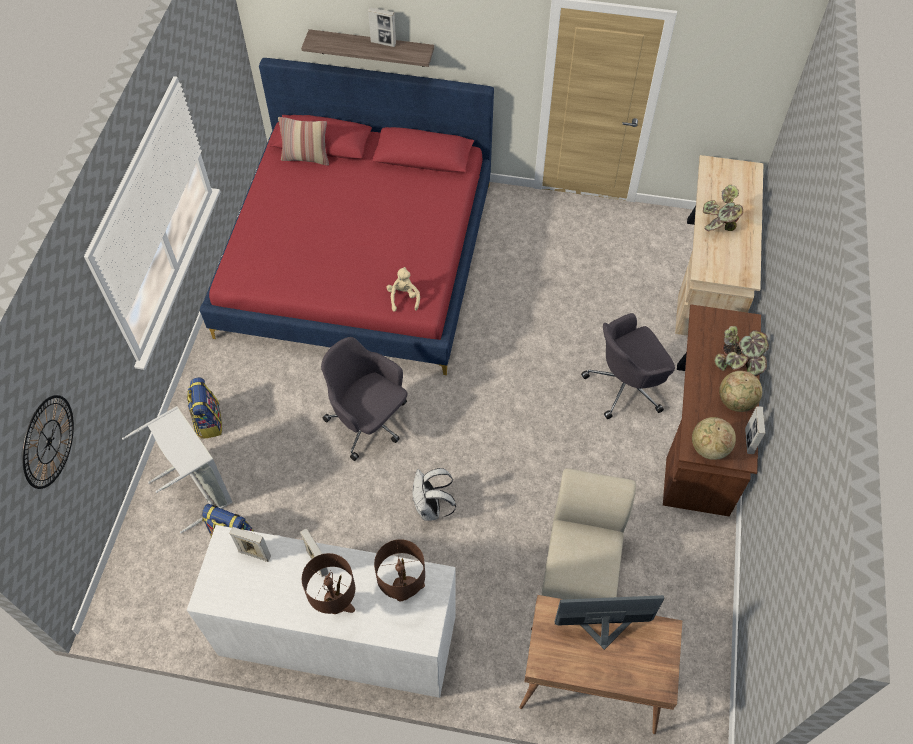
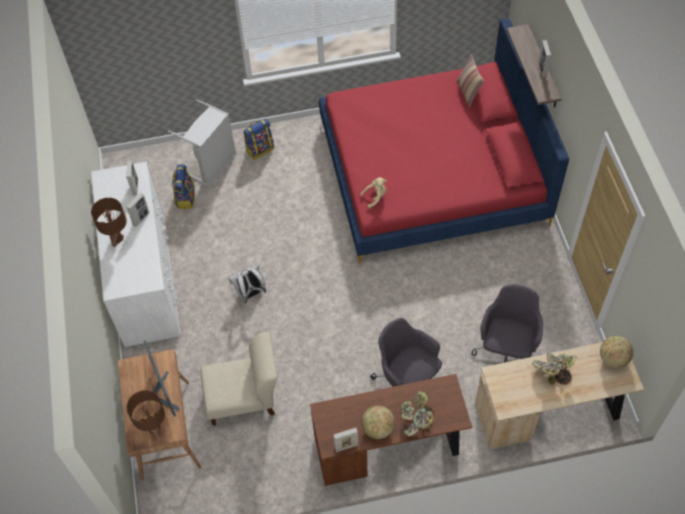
camera: 70 degrees right, 0 degrees up
(48, 441) = (140, 53): wall clock -> none
(369, 422) = (299, 233): grey office chair -> grey office chair (506, 350)
(403, 592) = (137, 268): brown table lamp -> brown table lamp (154, 428)
(708, 448) = (328, 420): globe -> globe (613, 359)

